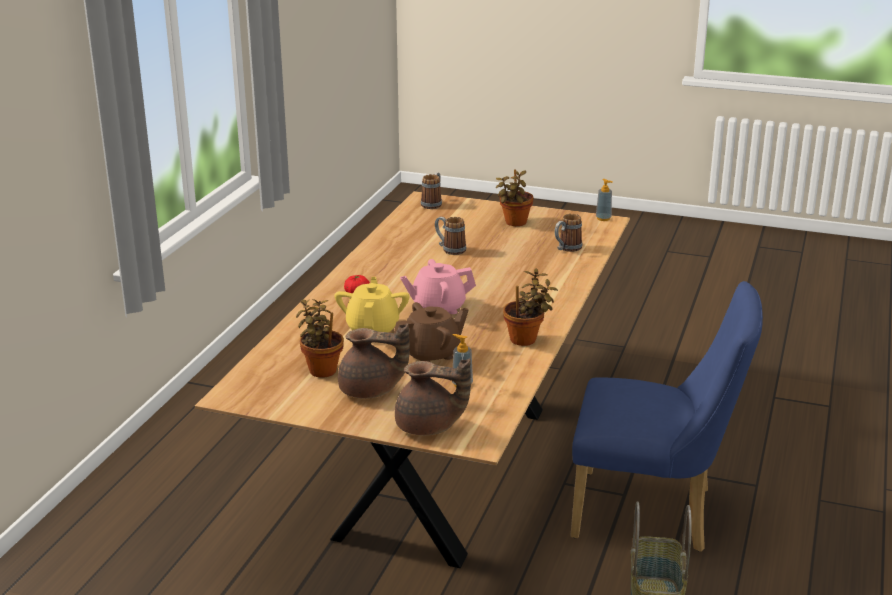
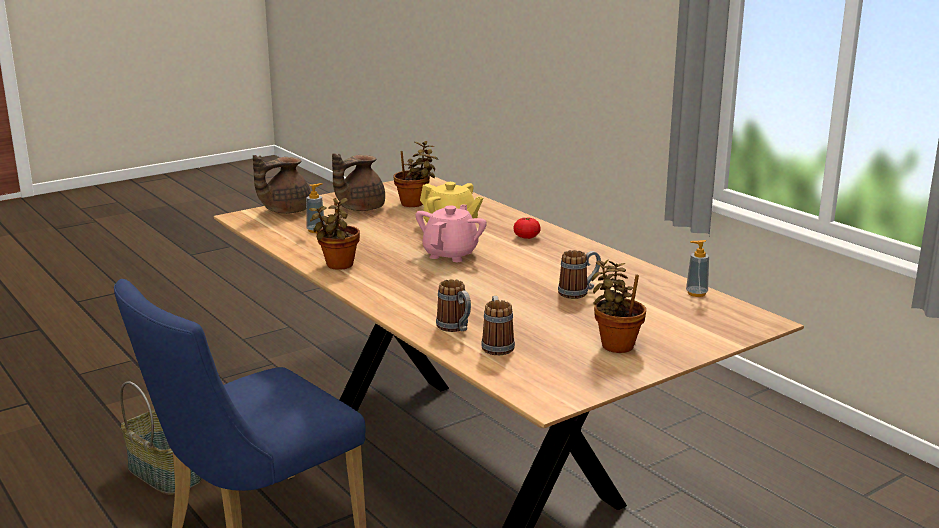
camera: 125 degrees right, 5 degrees down
(431, 354) = (376, 233): brown teapot -> none
(433, 203) = (739, 322): mug -> mug (456, 328)
(603, 218) = (561, 402): soap dispenser -> soap dispenser (696, 293)

